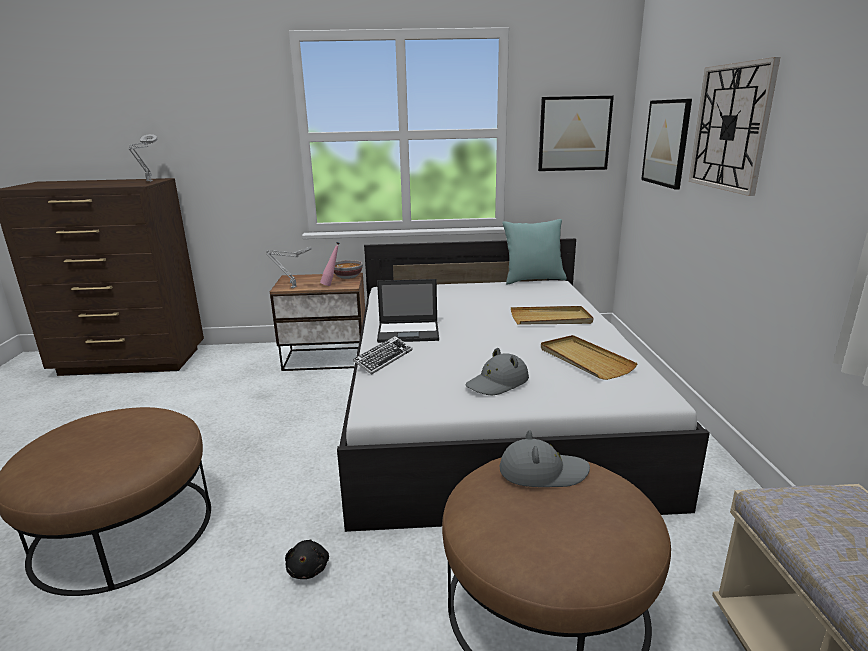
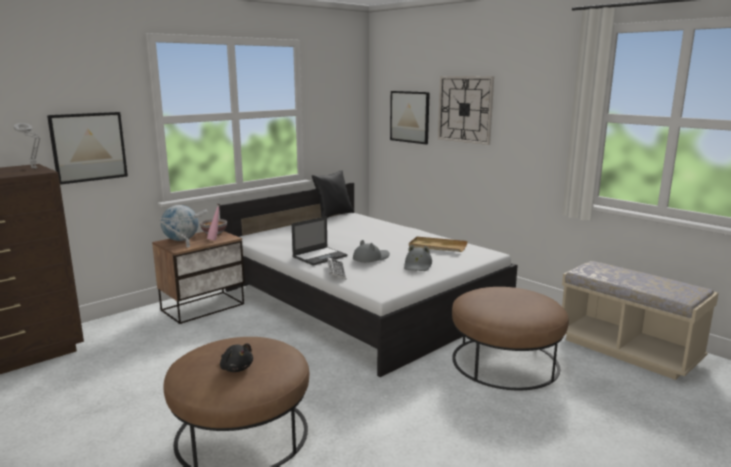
camera: 40 degrees left, 5 degrees down
(305, 278) = (181, 240): none -> globe
(308, 568) = (388, 397): black plush toy -> black plush toy (236, 368)
(533, 280) = (333, 215): turquoise pillow -> black pillow
(542, 471) = (488, 293): grey hat -> grey hat (371, 258)
(551, 319) = (385, 233): beige tray -> none
(574, 134) = (340, 111): picture -> picture (88, 147)

